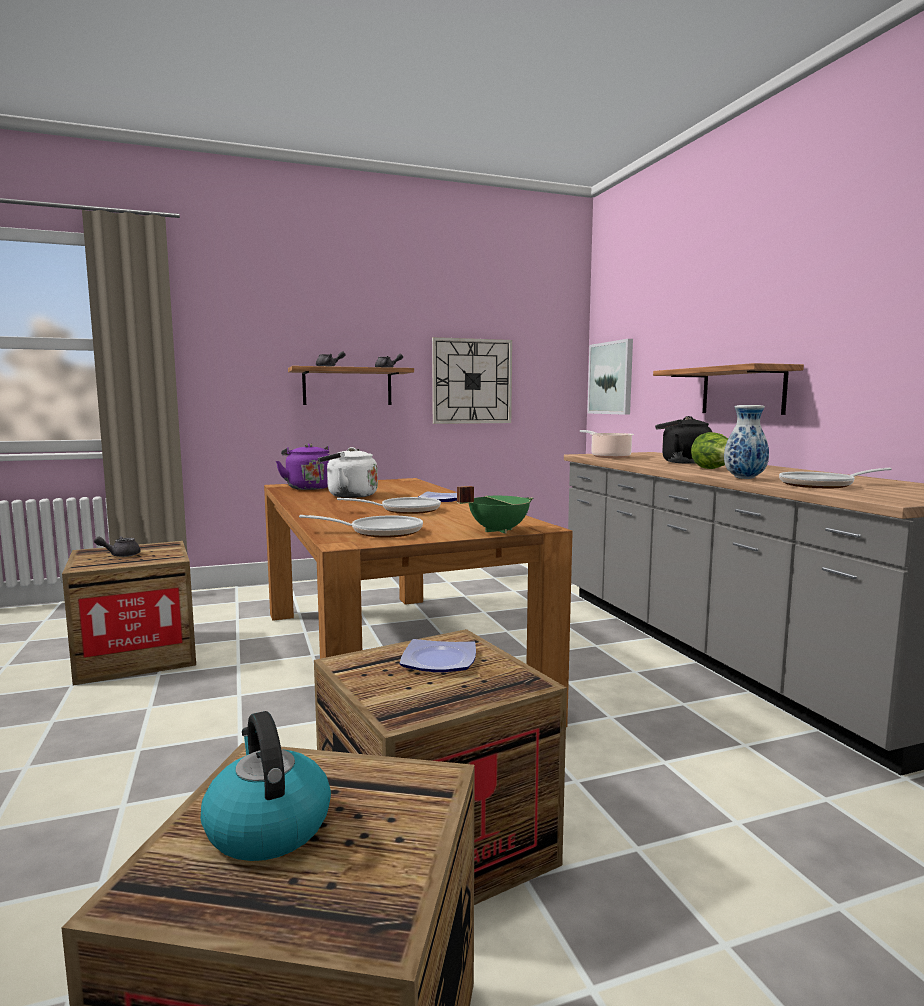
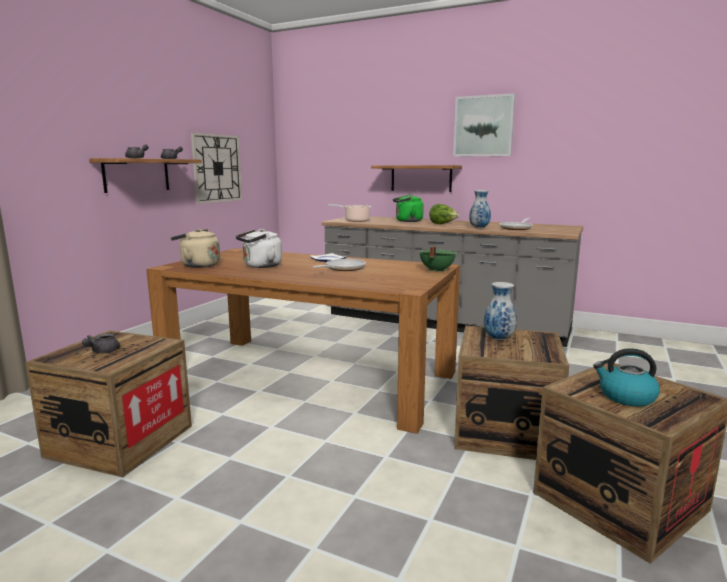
camera: 45 degrees left, 5 degrees up
(308, 487) = (198, 265): purple kettle -> beige kettle
(380, 532) = (394, 282): frying pan -> none
(437, 660) = (498, 339): plate -> vase
(611, 378) = (303, 166): picture -> picture (483, 126)
(682, 462) = (407, 221): black kettle -> green kettle

